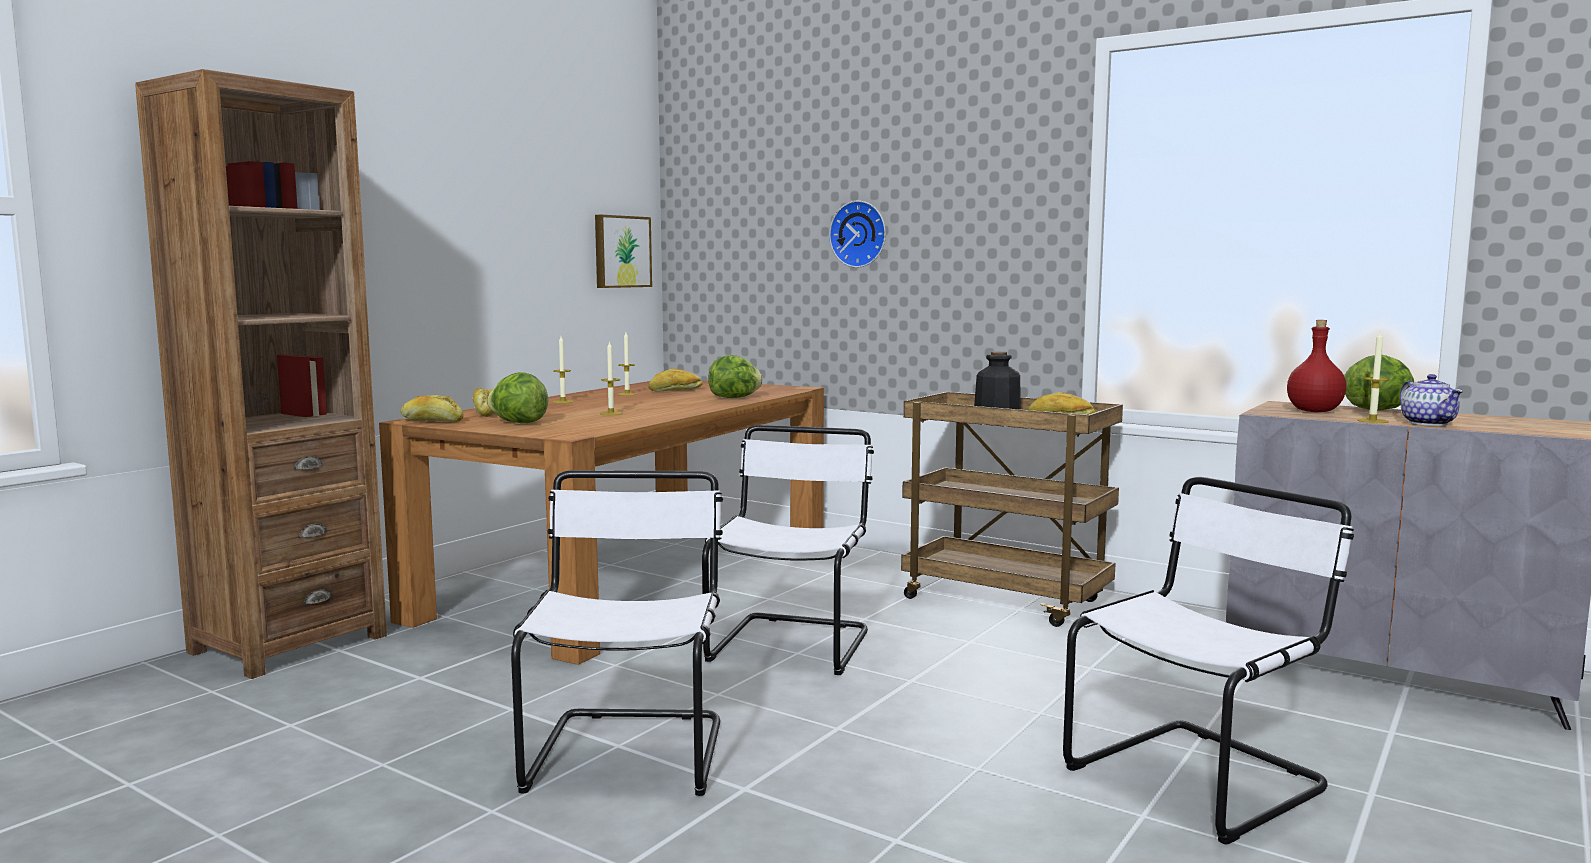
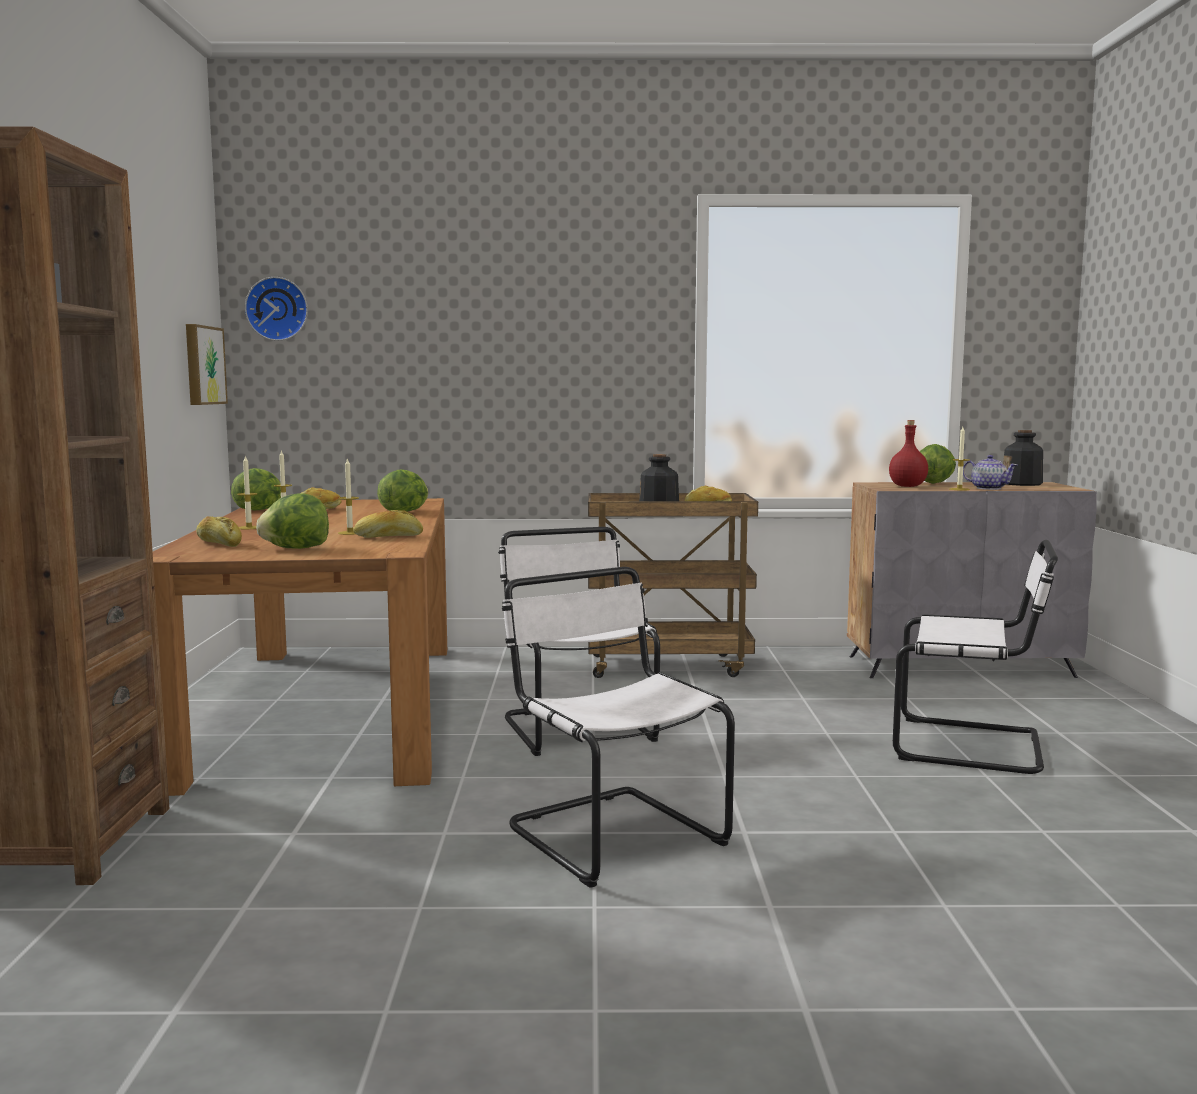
camera: 35 degrees left, 0 degrees up
(432, 421) = (192, 555): bread -> bread (388, 536)
(635, 386) = (260, 510): none -> lettuce
(860, 234) = (474, 351): wall clock -> wall clock (278, 309)
(1201, 777) = (974, 746): white chair -> white chair turned 90 degrees clockwise
(1523, 421) = (1022, 484): none -> bottle

